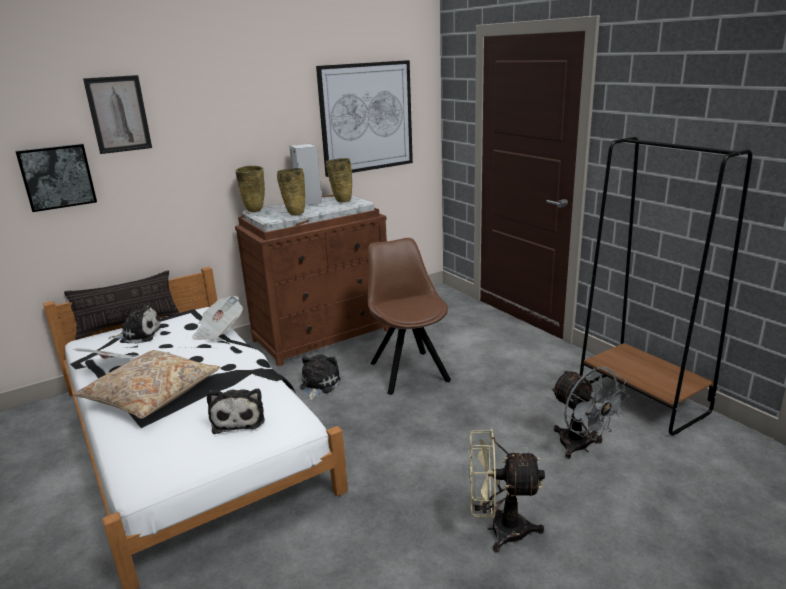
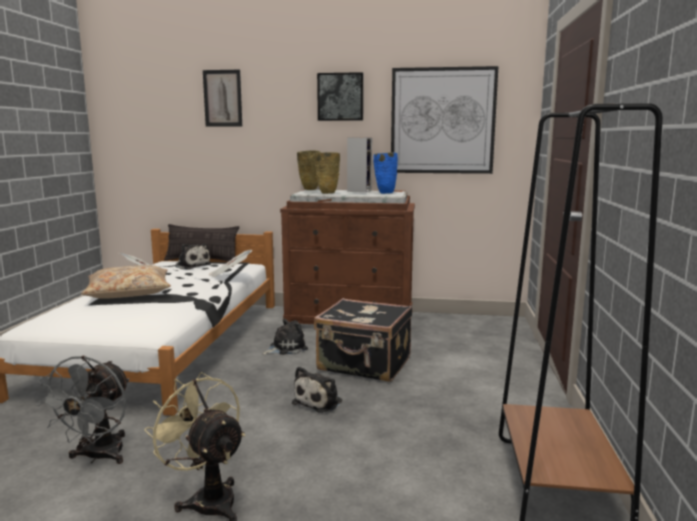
camera: 40 degrees right, 10 degrees down
(57, 176) = (177, 139): picture -> picture (340, 97)
(239, 418) = (132, 318): plush toy -> plush toy (319, 401)
(341, 201) = (385, 193): beige vase -> blue vase
(408, 372) = (364, 365): brown chair -> black suitcase
(581, 447) = (399, 486): grey fan -> grey fan (98, 457)

